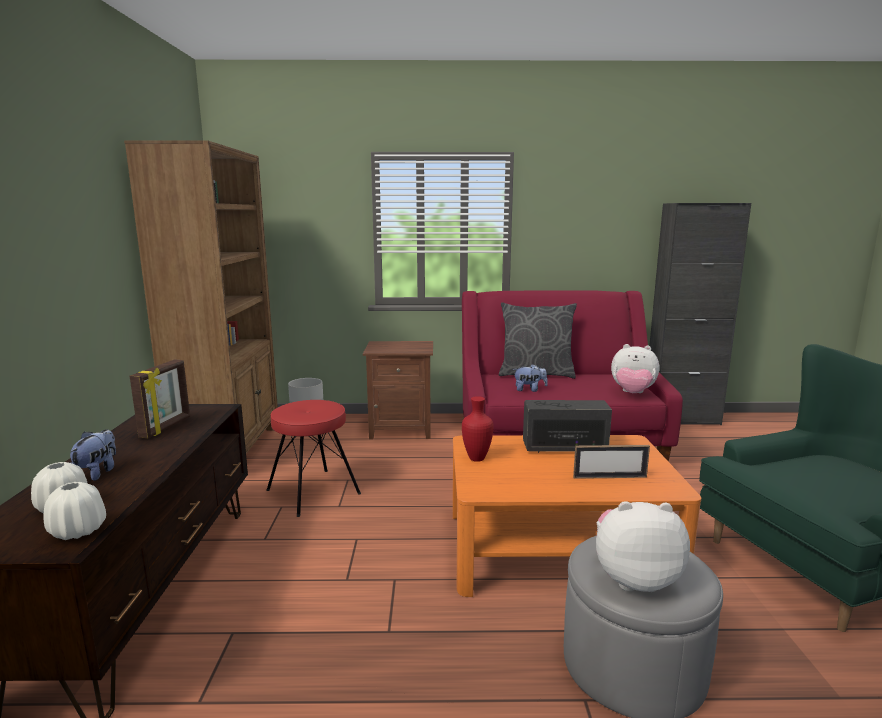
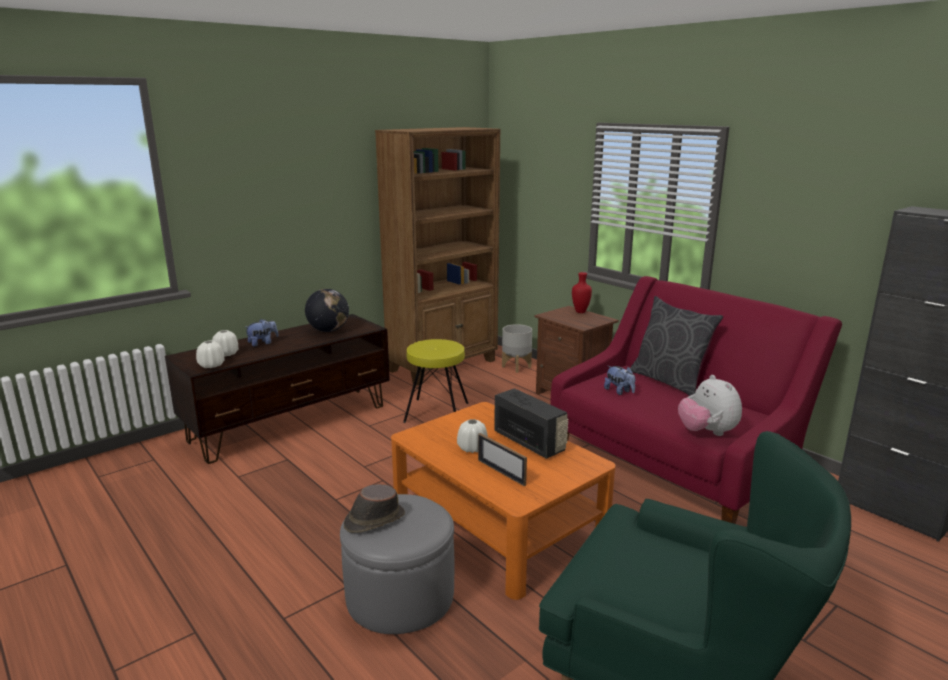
camera: 50 degrees right, 5 degrees up
(166, 427) = (328, 330): picture frame -> globe
(313, 491) = (437, 412): red stool -> yellow stool
(476, 458) = (458, 420): red vase -> red vase (580, 311)
(546, 472) = (472, 448): none -> white vase
(634, 578) = (373, 520): plush toy -> brown hat

